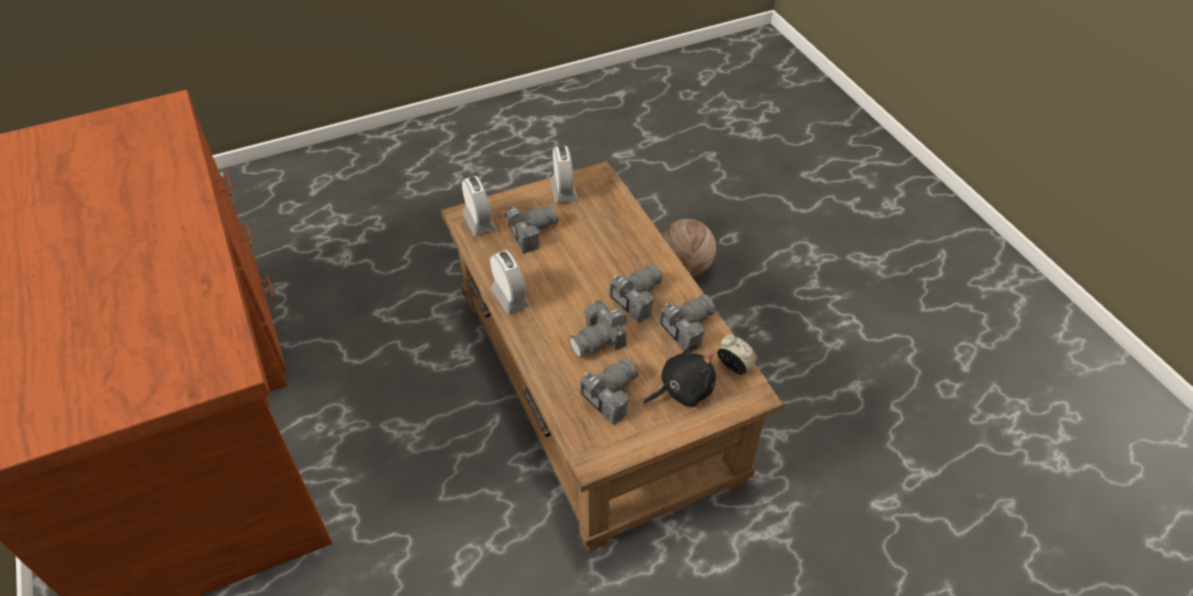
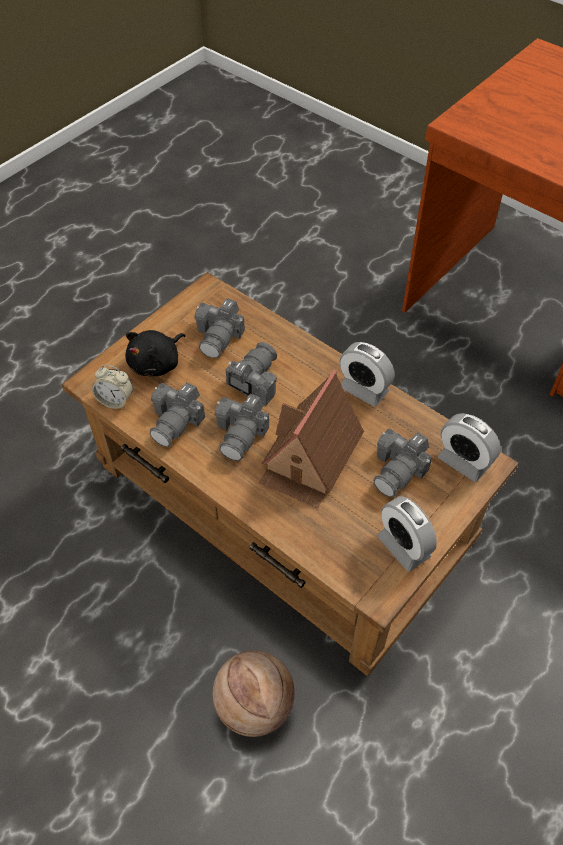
camera: 155 degrees right, 5 degrees up
(590, 263) = (310, 457): none -> toy house

